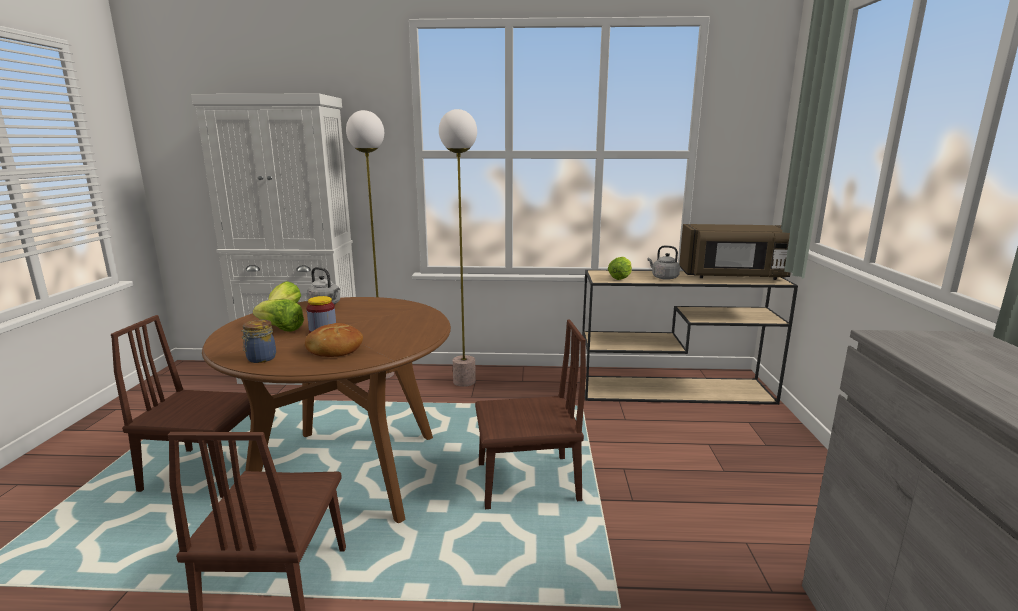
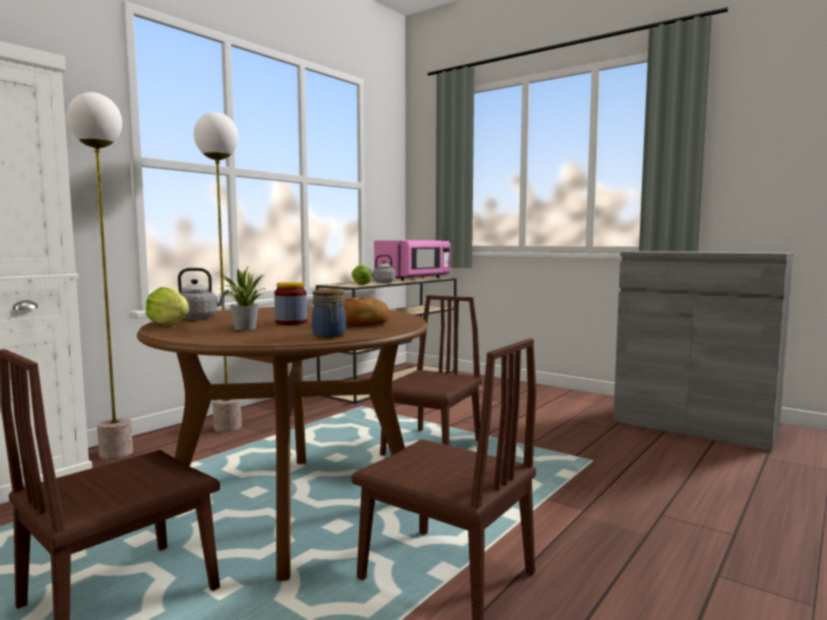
camera: 55 degrees left, 10 degrees down
(280, 329) = (242, 328): lettuce -> potted plant
(733, 276) = (414, 279): brown microwave -> pink microwave

